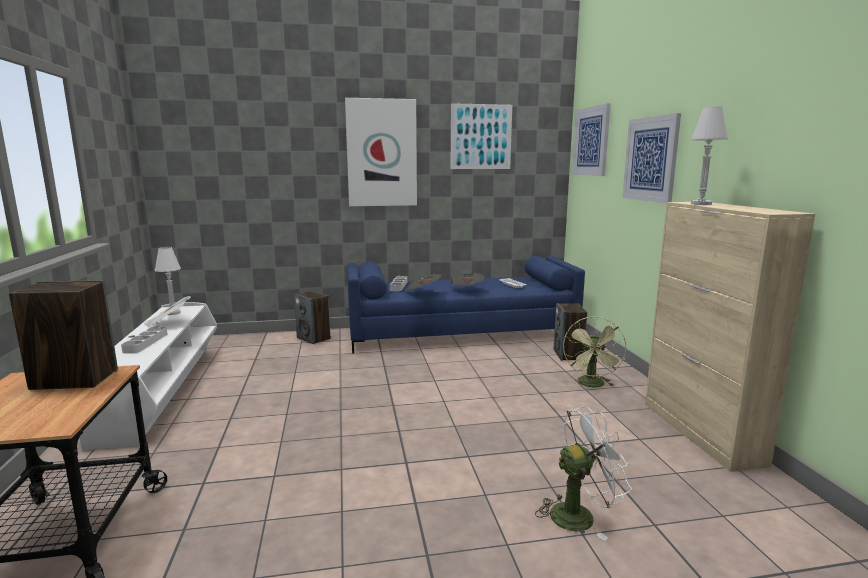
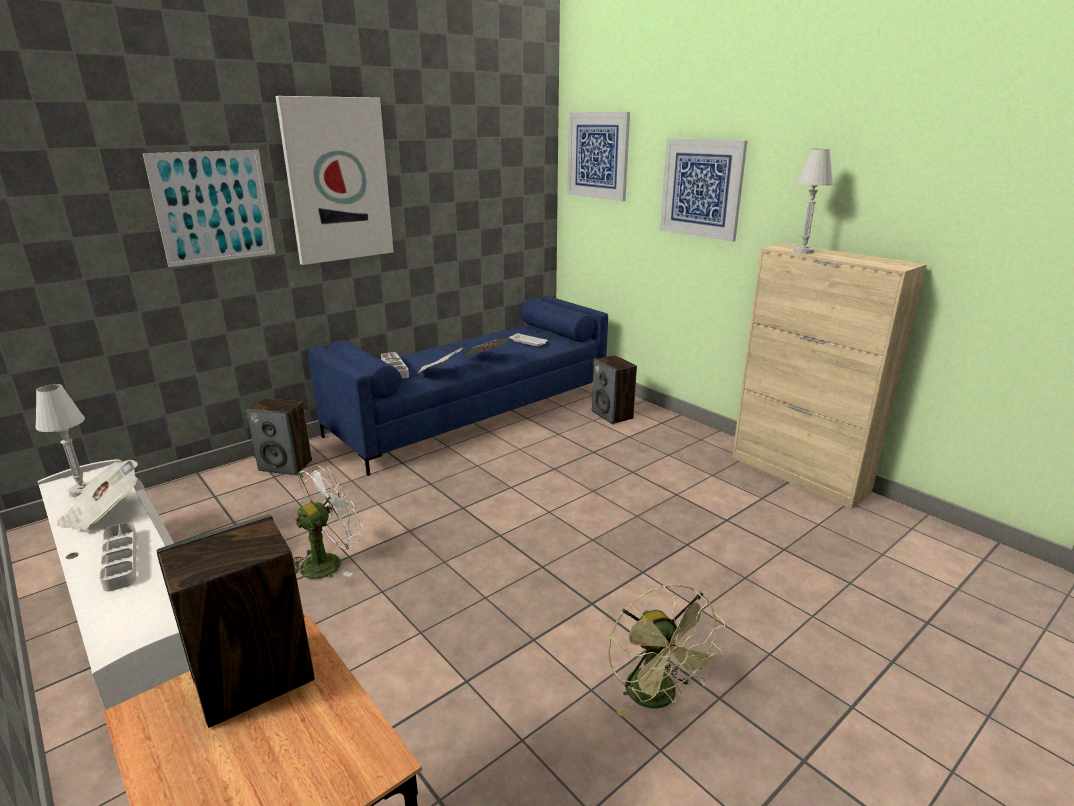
camera: 30 degrees left, 10 degrees up
(481, 137) = (462, 149): picture -> picture (213, 207)
(580, 514) = (792, 597): white fan -> white fan (328, 561)
(592, 385) = (669, 448): green fan -> green fan (658, 698)

